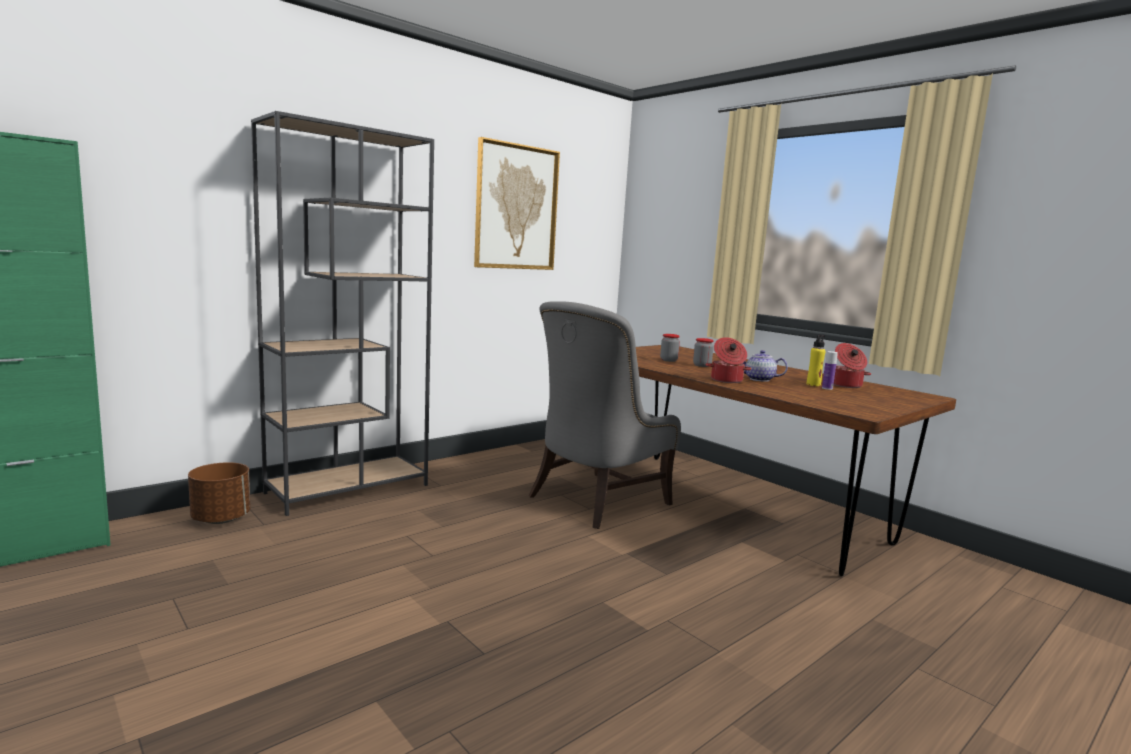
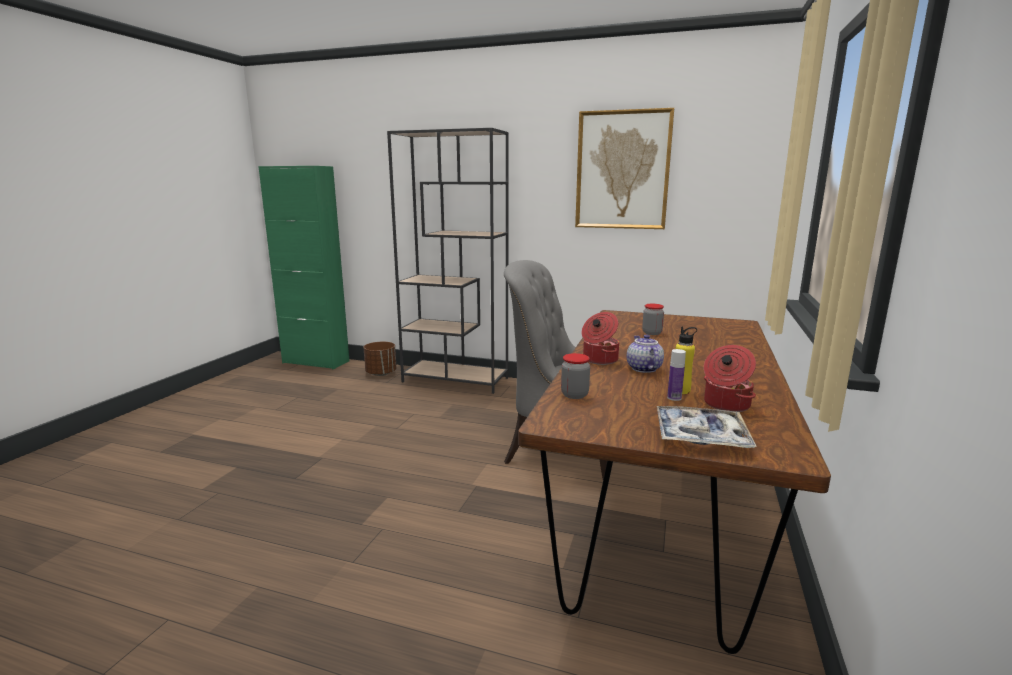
camera: 60 degrees right, 5 degrees up
(702, 365) = (660, 344): jar -> jar (574, 395)
(897, 399) = (700, 436): none -> tray

